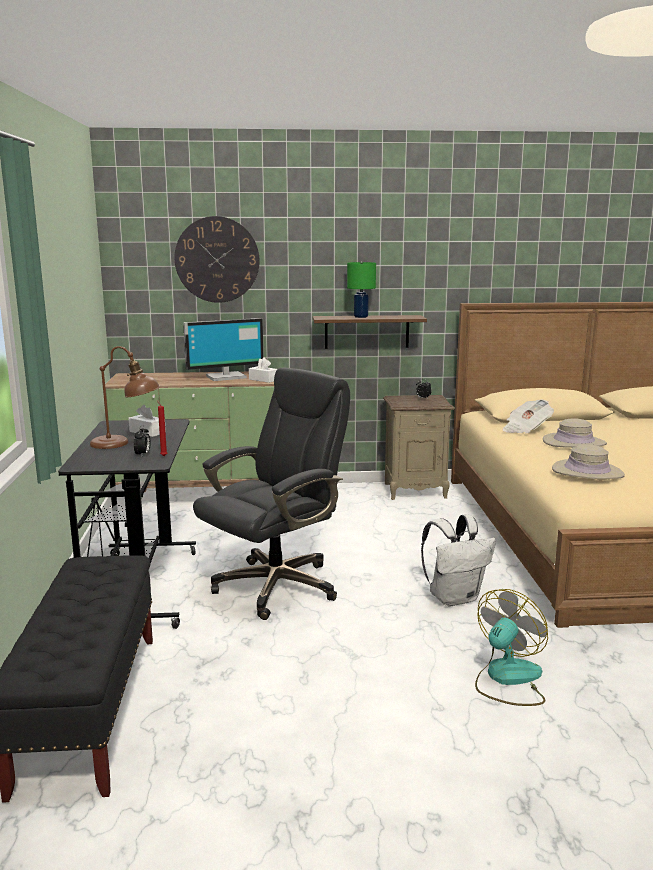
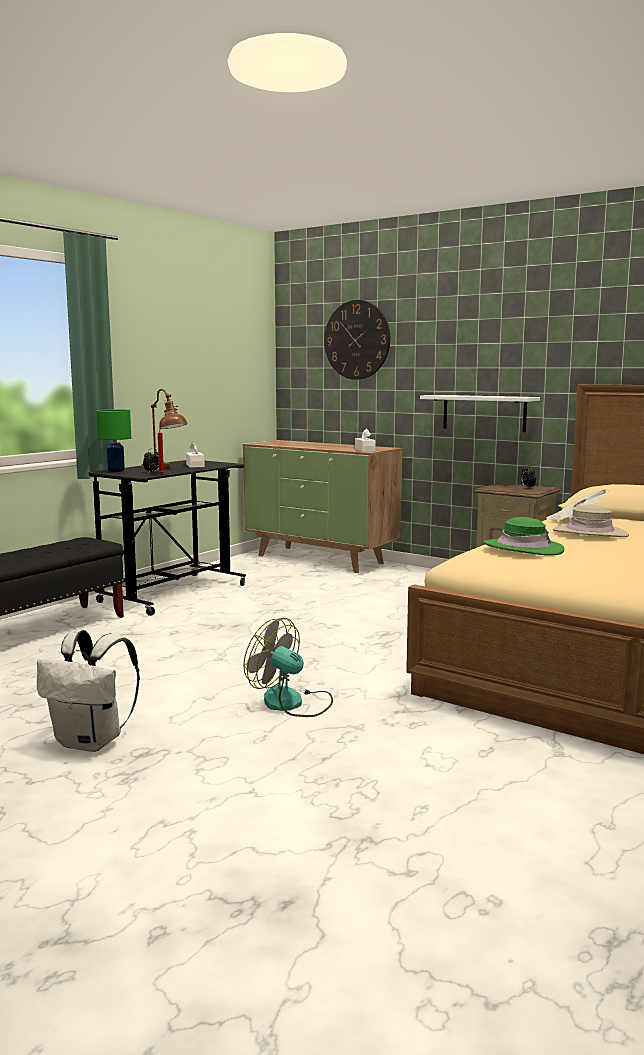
camera: 40 degrees right, 5 degrees down
(225, 377) = (344, 446): monitor -> none
(274, 588) = (252, 614): black office chair -> none
(361, 317) = (470, 395): green table lamp -> green table lamp (116, 471)
(366, 331) = (484, 413): brown shelf -> white shelf
(454, 597) = (370, 654): white backpack -> white backpack (92, 742)
(507, 679) = (292, 703): fan -> fan turned 135 degrees counterclockwise
(587, 472) = (523, 548): beige hat -> green hat

